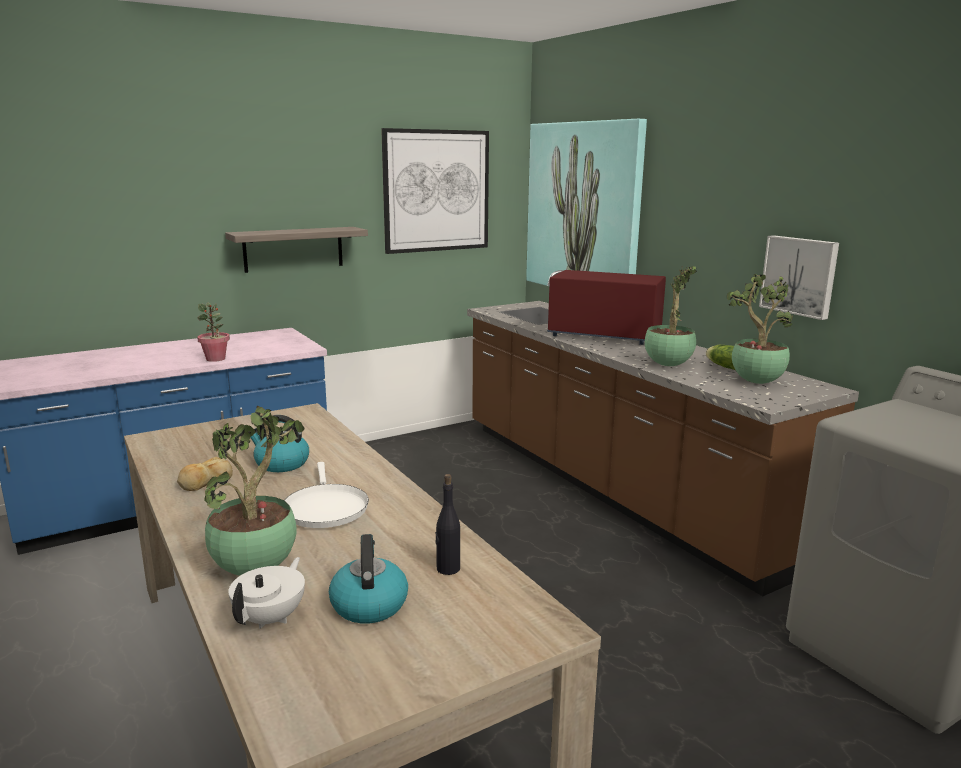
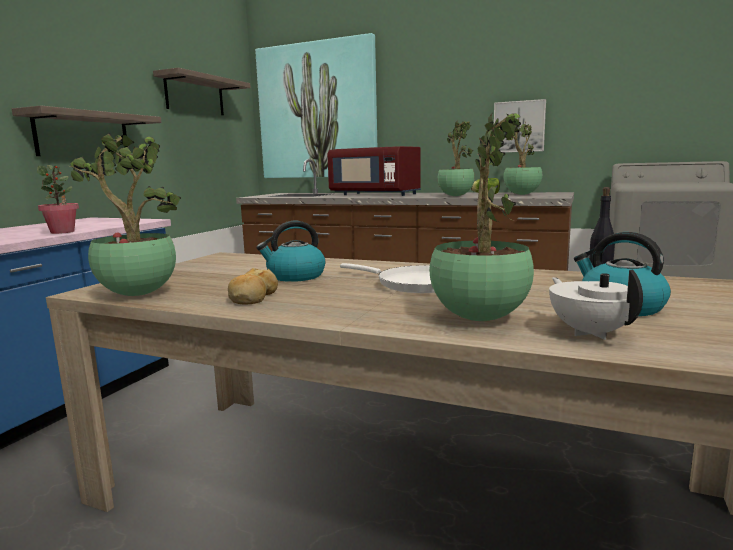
camera: 35 degrees left, 5 degrees down
(161, 451) = (136, 294): none -> potted plant
(436, 191) = (195, 95): picture -> shelf
(604, 335) = (375, 194): red microwave -> red microwave turned 135 degrees counterclockwise

